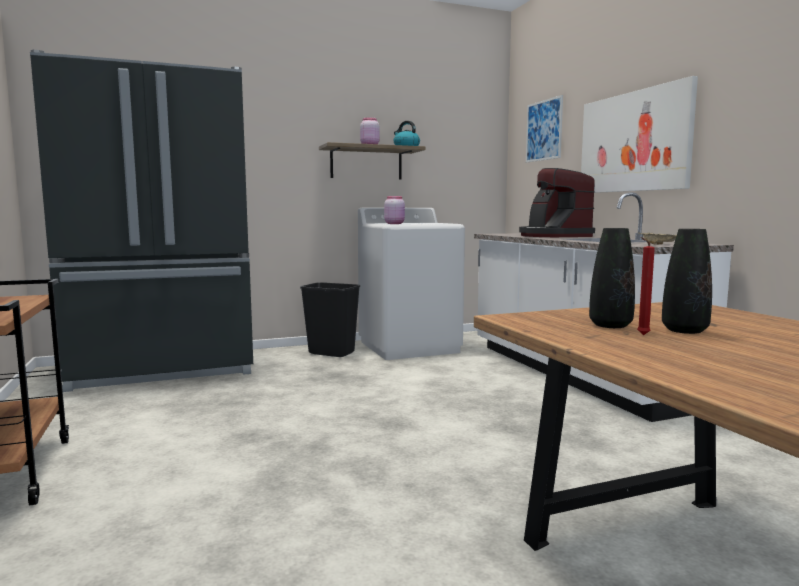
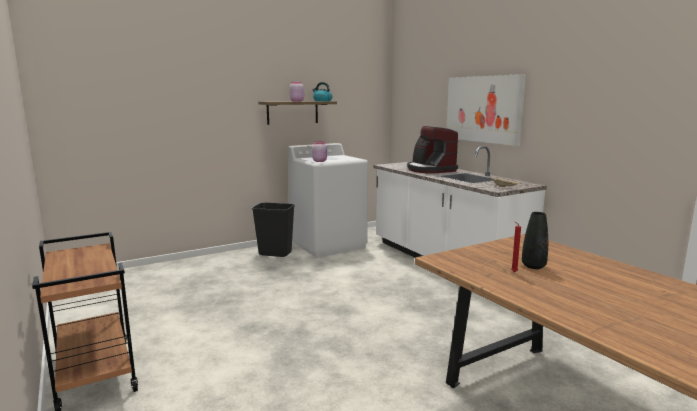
camera: 10 degrees left, 5 degrees up
(164, 370) = (158, 276): black fridge -> none
(544, 130) = (418, 89): picture -> none
(610, 325) = (494, 263): black vase -> none

